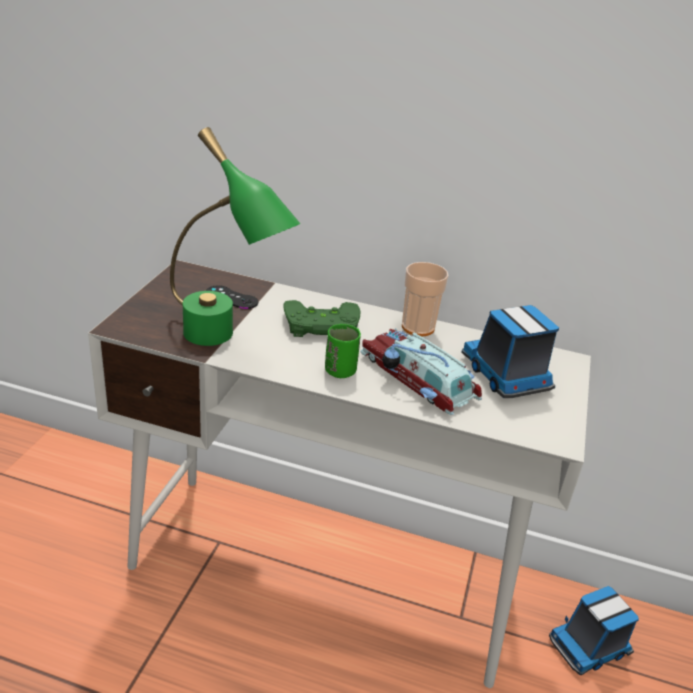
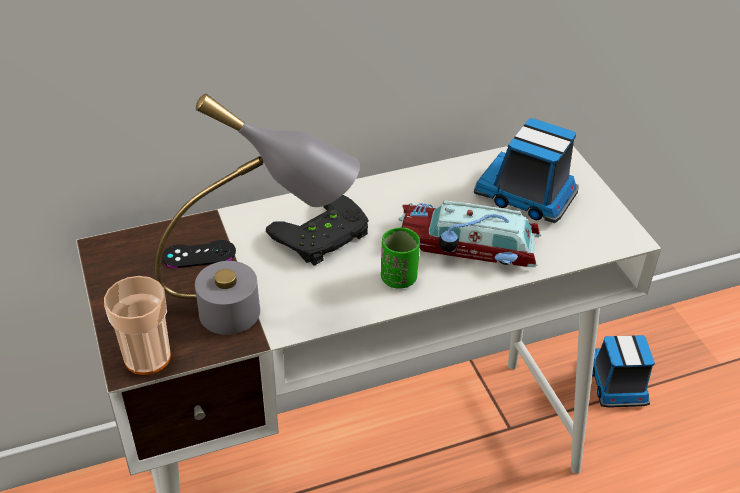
camera: 35 degrees left, 10 degrees up
(225, 342) = (260, 313): green table lamp -> grey table lamp
(321, 326) = (323, 237): green game controller -> black game controller
(418, 327) = (406, 186): cup -> cup (147, 357)
(590, 645) = (616, 383): toy truck -> toy truck turned 150 degrees clockwise

